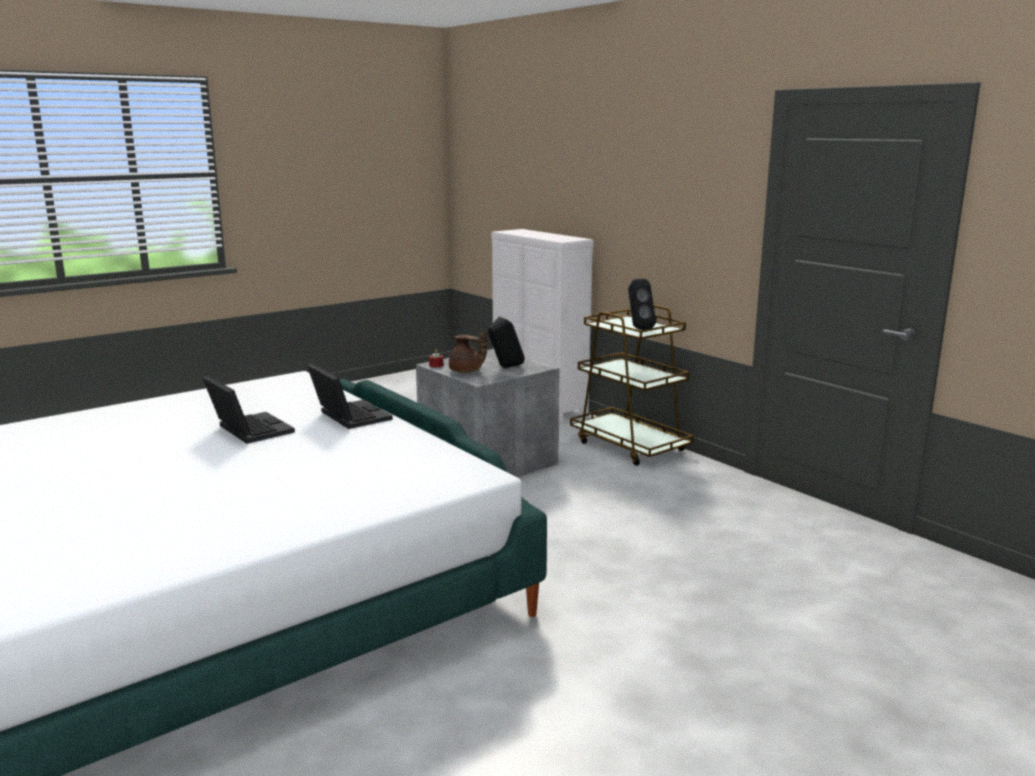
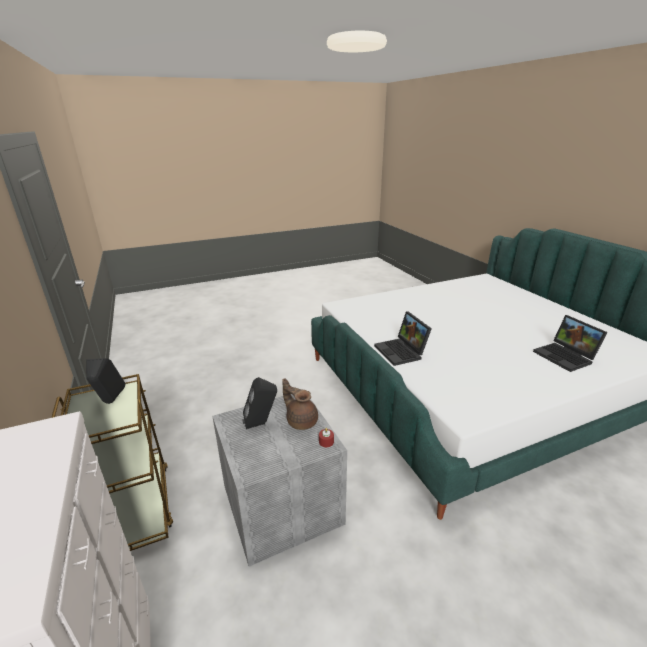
camera: 165 degrees left, 10 degrees up
(248, 430) = (459, 346): laptop -> laptop (566, 357)

